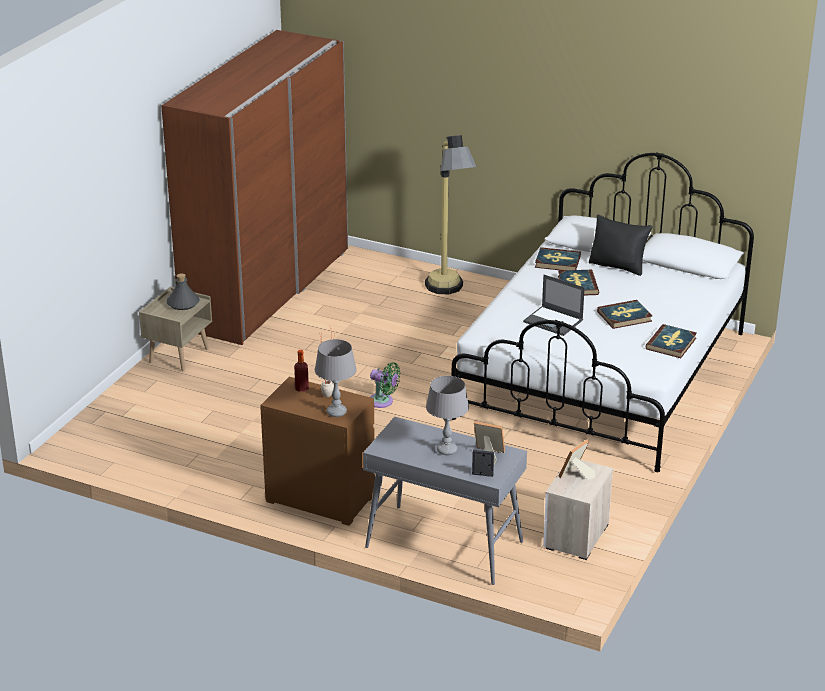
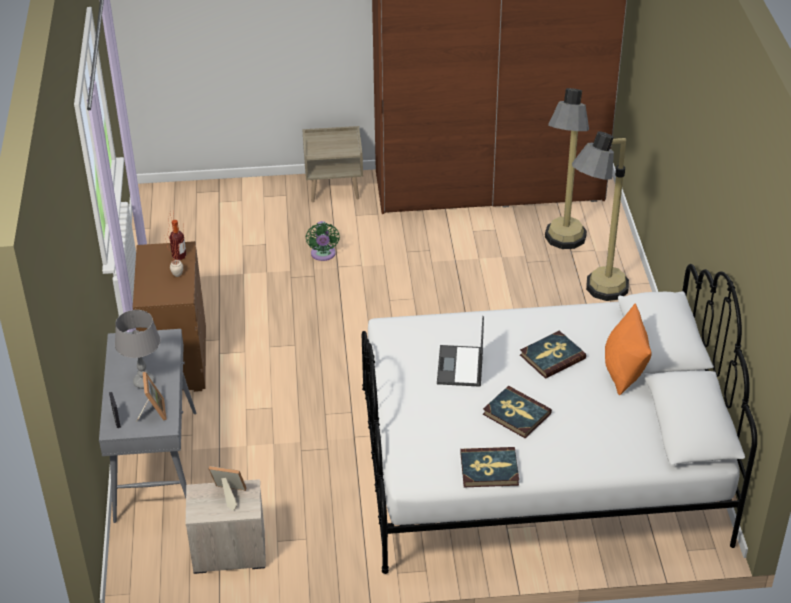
camera: 60 degrees right, 10 degrees up
(183, 303) = (341, 145): grey bottle -> none
(336, 412) = (154, 291): grey table lamp -> none
(379, 286) = (562, 248): none -> floor lamp
(383, 402) = (360, 334): green fan -> green fan (323, 255)
(557, 262) = (589, 325): book -> none
(618, 266) = (624, 371): black pillow -> orange pillow

